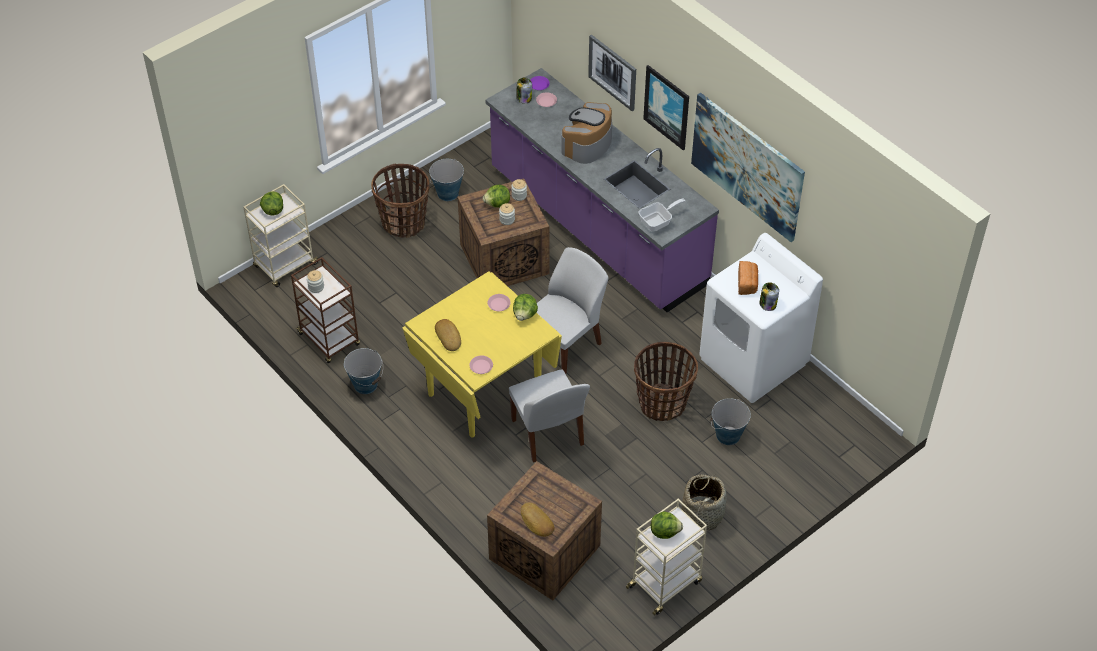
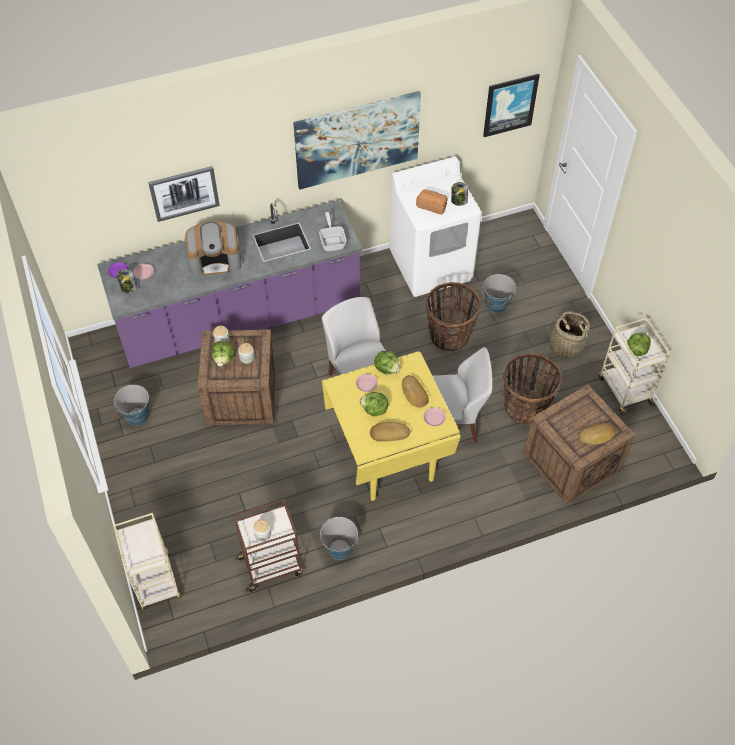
camera: 70 degrees left, 5 degrees up
(273, 210) = (136, 548): lettuce -> lettuce (374, 410)
(404, 223) = (154, 462): basket -> basket (525, 407)
(503, 343) = (414, 393): none -> bread
(587, 144) = (215, 260): coffee machine -> coffee machine turned 60 degrees counterclockwise
(667, 107) = (257, 167): picture -> picture (510, 104)

